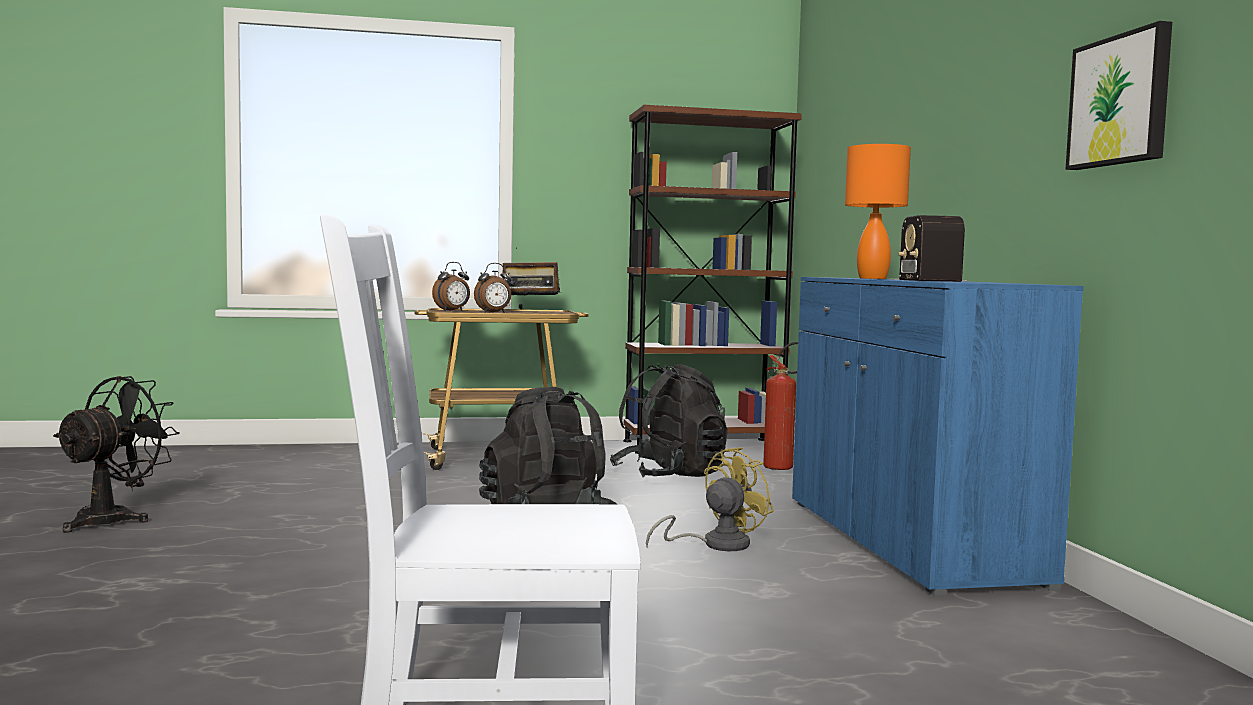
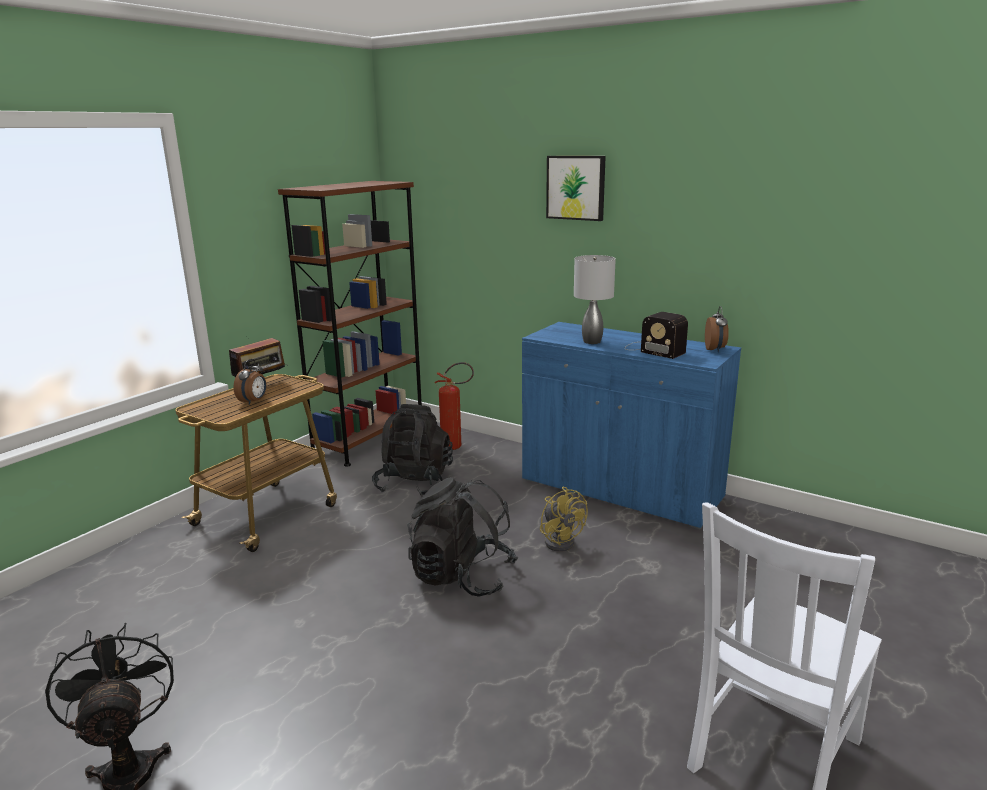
camera: 45 degrees left, 15 degrees up
(452, 310) = (209, 409): alarm clock -> alarm clock (715, 349)
(715, 544) = (561, 540): yellow fan -> yellow fan turned 150 degrees clockwise
(873, 278) = (591, 341): orange table lamp -> grey table lamp
(1121, 101) = (763, 248): picture -> picture (576, 187)

